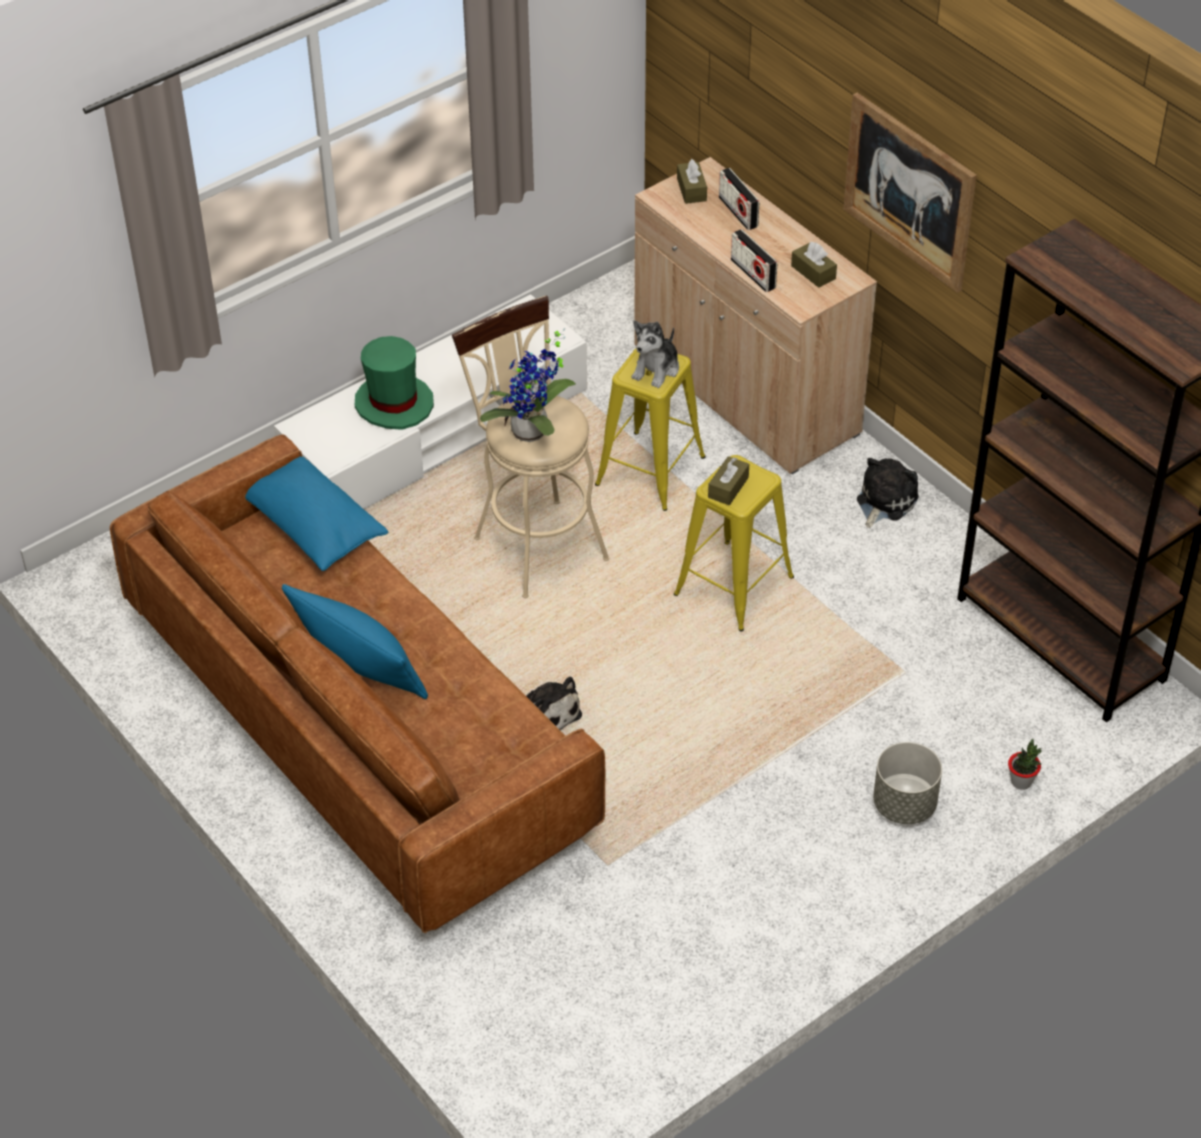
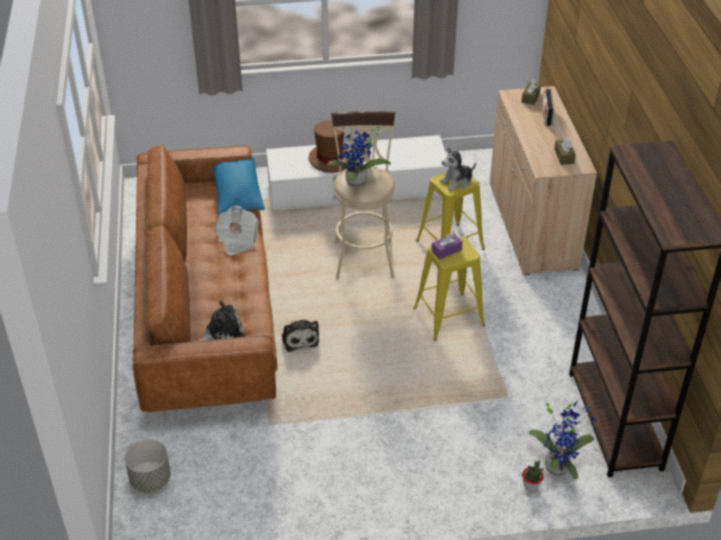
camera: 30 degrees right, 5 degrees down
(359, 666) = (203, 267): blue pillow -> none
(377, 601) = (237, 240): none -> newspaper
(394, 403) = (330, 159): green hat -> brown hat
(728, 487) = (446, 251): brown tissue box -> purple tissue box
(753, 274) = (529, 146): radio -> none
(884, 501) = (566, 308): plush toy -> plush toy (222, 332)
(904, 805) = (453, 468): grey planter -> grey planter (150, 480)
(909, 191) = (617, 116): picture -> none
(1035, 736) = (558, 465): none -> potted plant

